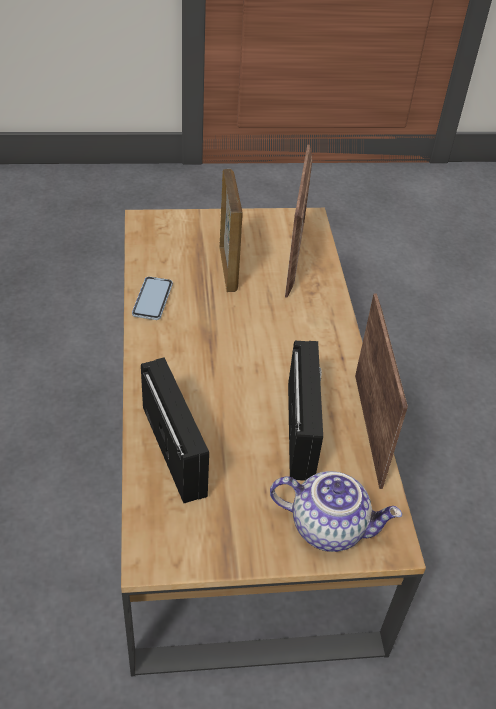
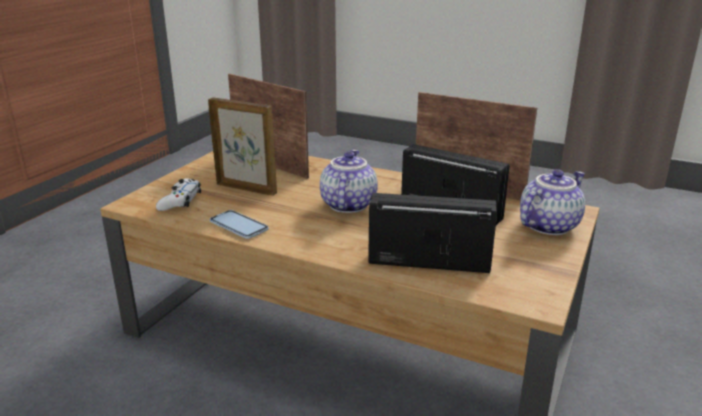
camera: 55 degrees left, 20 degrees down
(170, 244) = (180, 201): none -> white game controller
(249, 349) = (347, 205): none -> teapot

